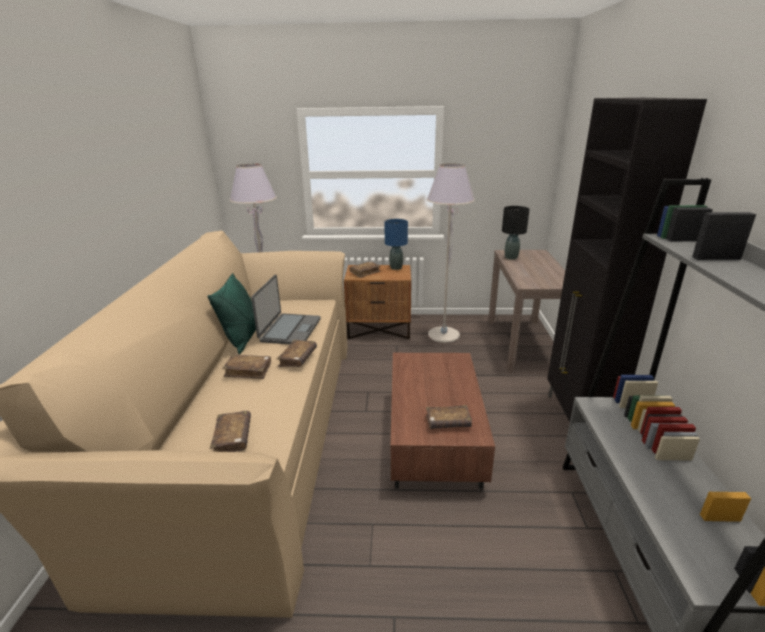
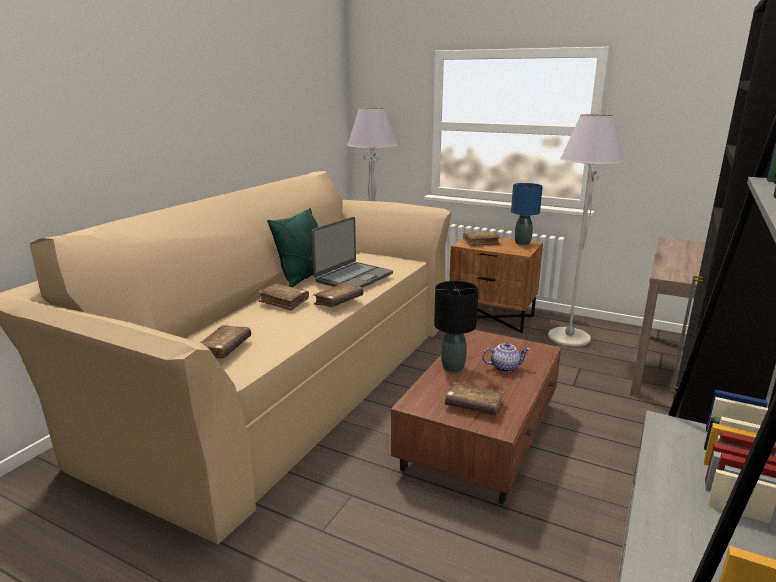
camera: 25 degrees right, 5 degrees down
(445, 381) = (504, 367): none -> teapot
(511, 257) = (675, 247): black table lamp -> black table lamp (452, 367)

